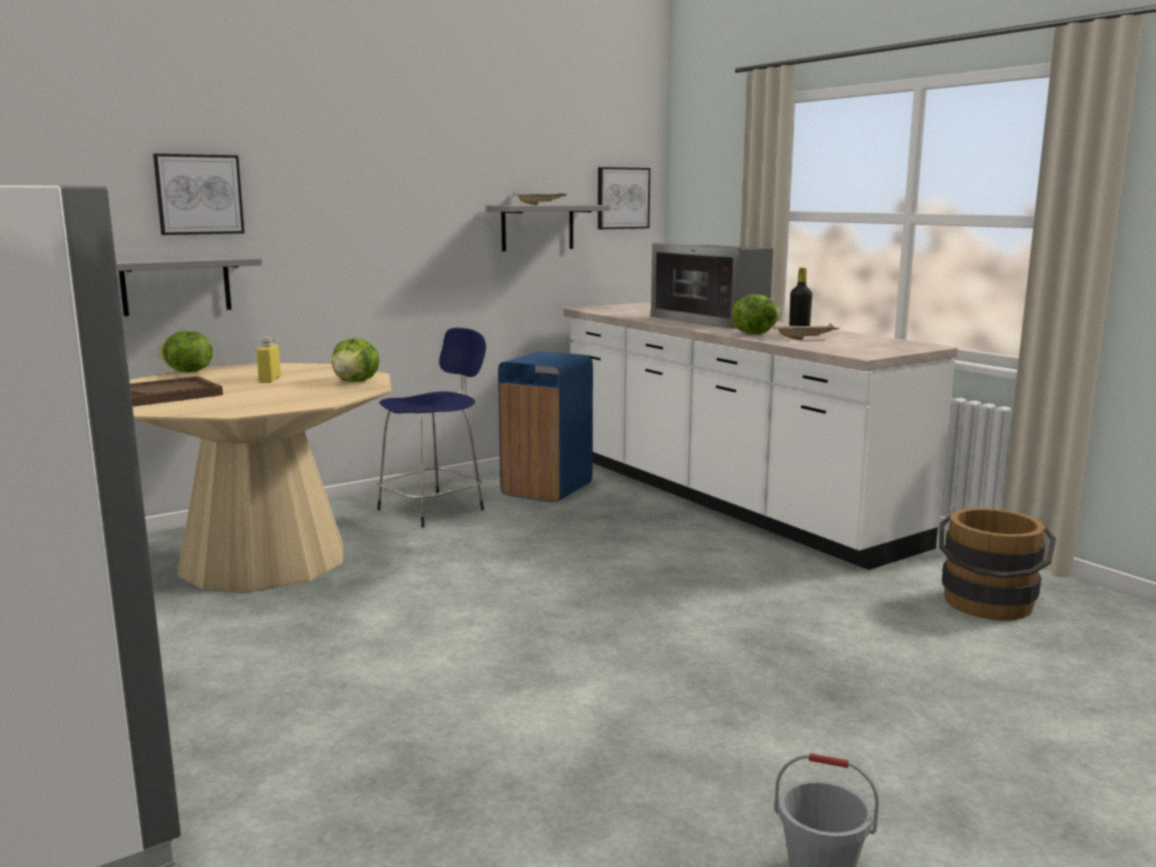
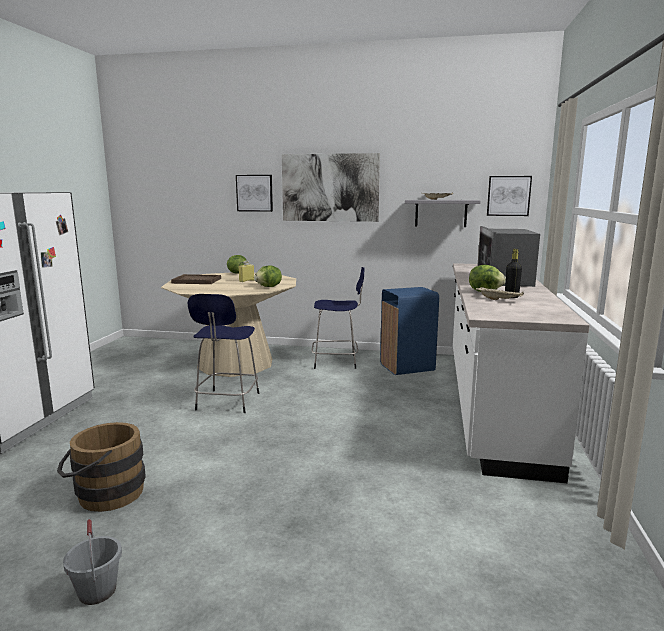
camera: 45 degrees right, 0 degrees up
(176, 285) = (243, 234): grey shelf -> none
(357, 184) = (330, 187): none -> picture
(404, 614) = (227, 402): none -> blue stool
(988, 606) = (509, 534): brown bucket -> brown bucket (104, 495)

